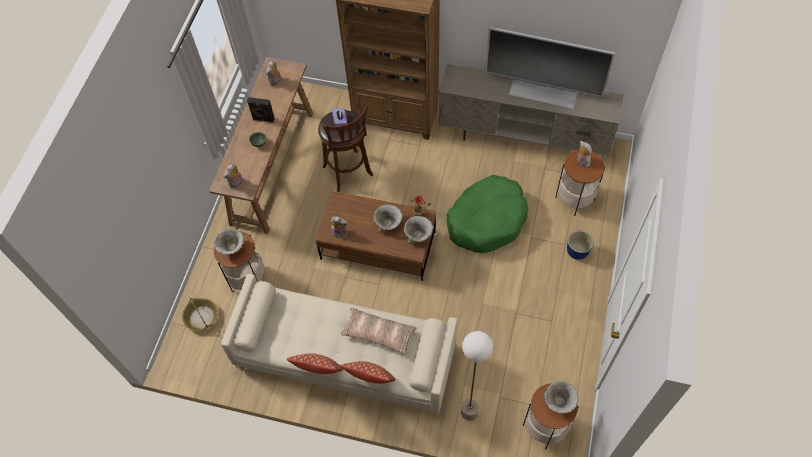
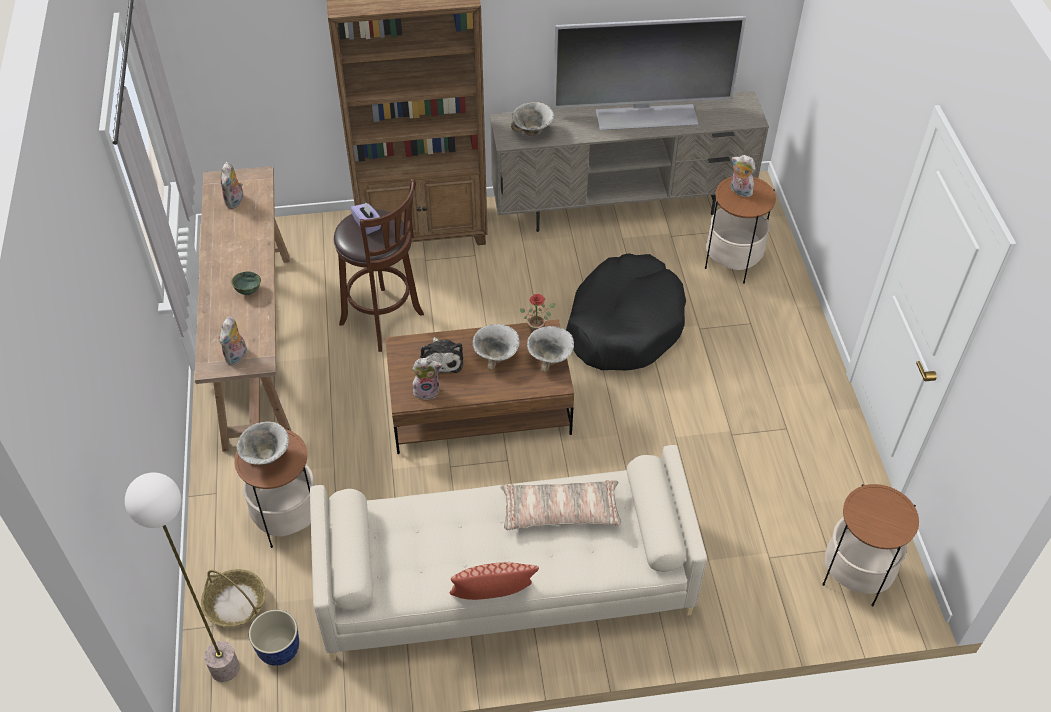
camera: 25 degrees left, 10 degrees down
(263, 119) = (239, 256): black speaker -> none
(356, 215) = (441, 359): none -> plush toy
(370, 379) = (582, 582): pillow -> none
(469, 412) = (735, 595): floor lamp -> floor lamp (224, 668)
(487, 220) = (624, 324): green dog bed -> black dog bed
(558, 402) = (885, 508): bowl -> bowl (532, 132)
(577, 252) = (772, 328): planter -> planter (279, 651)

